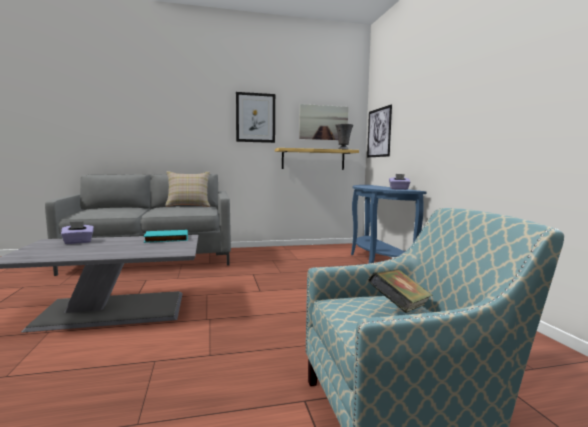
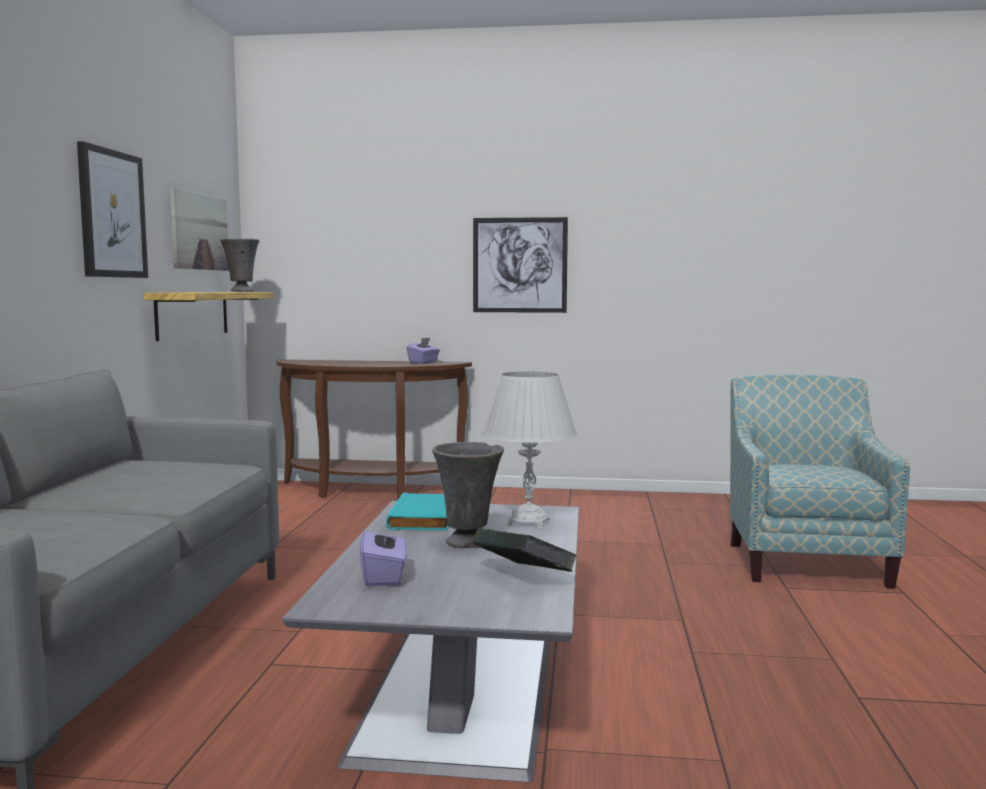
camera: 70 degrees left, 0 degrees up
(122, 246) = (468, 543): none -> grey vase
(158, 250) = (528, 522): none -> white table lamp
(188, 206) = (102, 469): beige pillow -> none
(375, 259) = (368, 491): blue console table -> brown console table
(379, 132) = (300, 260): picture -> picture (520, 265)
(400, 309) = (811, 466): book -> book (523, 578)

